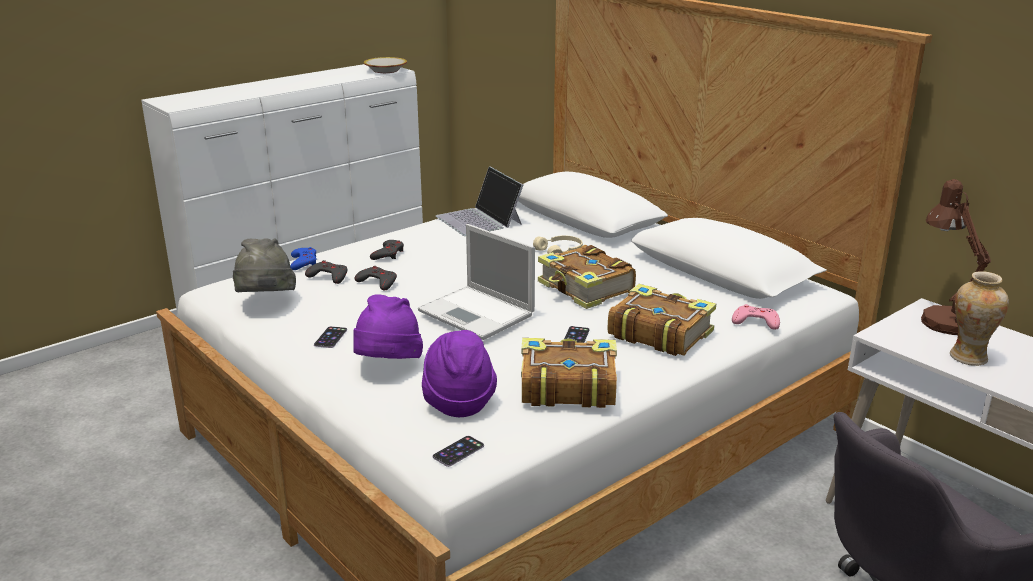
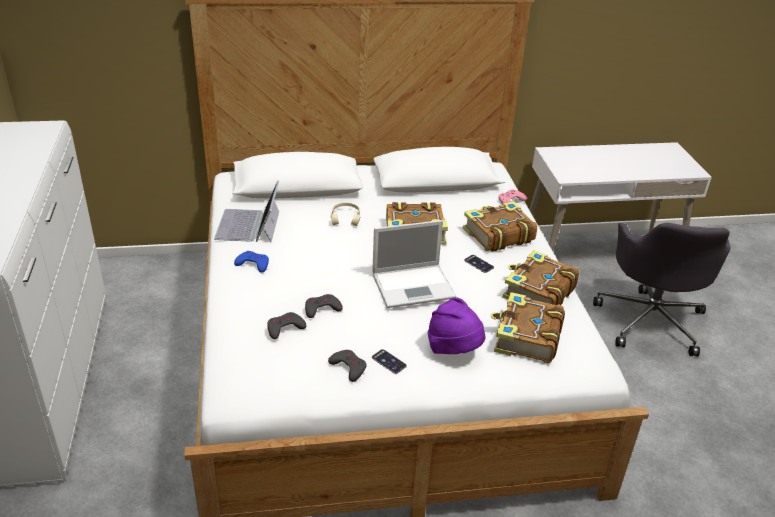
camera: 60 degrees left, 10 degrees up
(265, 301) = (296, 374): grey hat -> none
(303, 262) = (231, 333): blue game controller -> blue game controller (253, 264)
(385, 70) = (41, 130): bowl -> none
(388, 254) = (266, 287): grey game controller -> grey game controller (348, 367)
(458, 401) = (526, 338): purple hat -> book
(458, 451) = (583, 359): phone -> none
(479, 220) = (249, 225): laptop -> laptop turned 90 degrees clockwise
(941, 318) = (561, 154): brown table lamp -> none
(968, 357) = (604, 169): vase -> none

